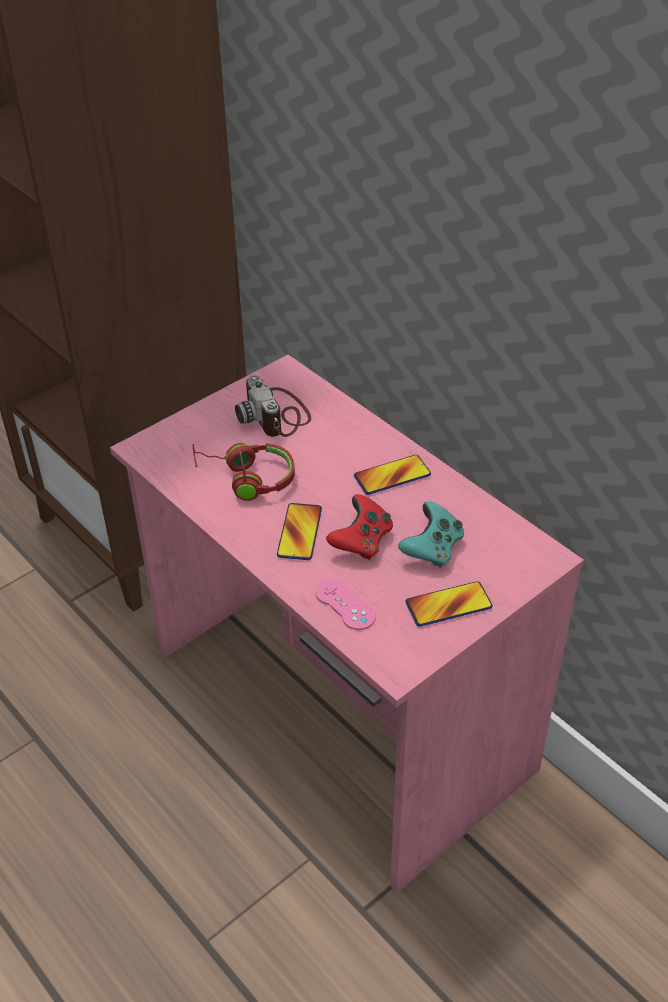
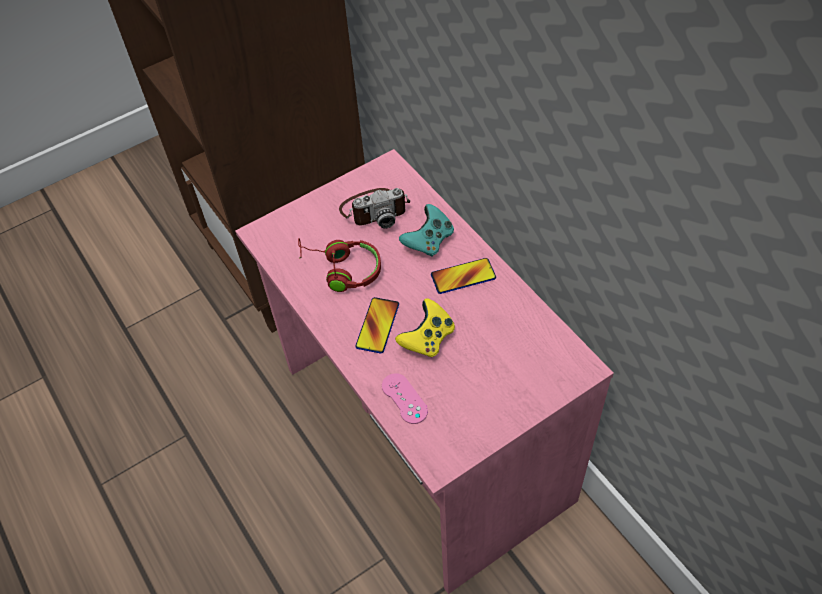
camera: 10 degrees right, 10 degrees up
(276, 415) = (375, 209): camera -> camera turned 90 degrees counterclockwise
(361, 541) = (427, 339): red game controller -> yellow game controller
(432, 549) = (485, 351): turquoise game controller -> turquoise game controller (429, 241)
(448, 605) = (490, 407): phone -> none

